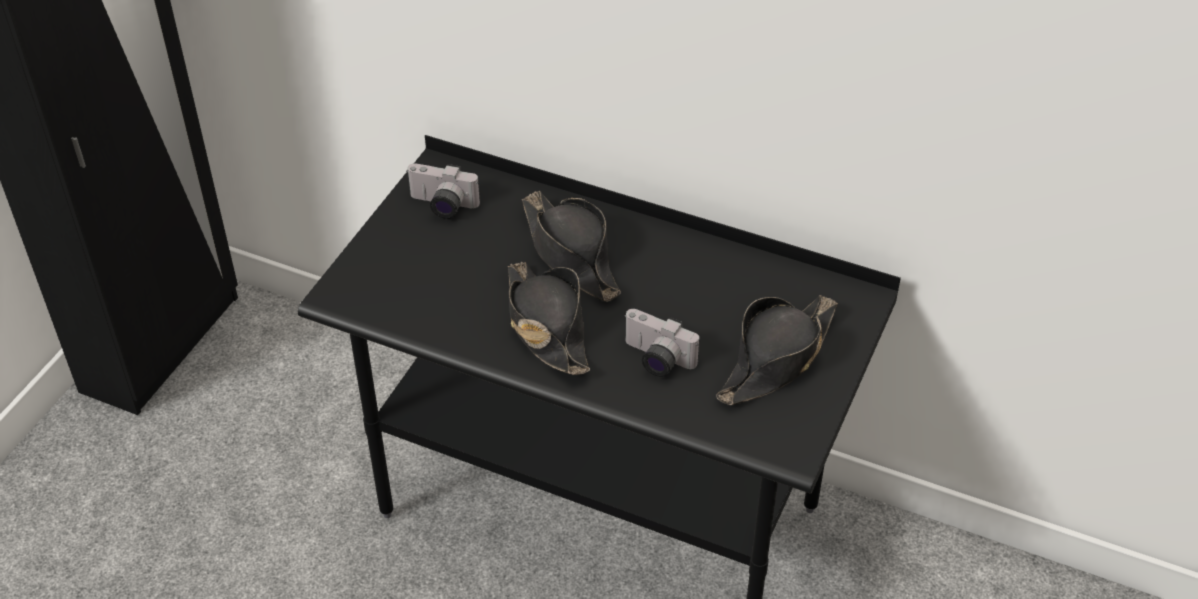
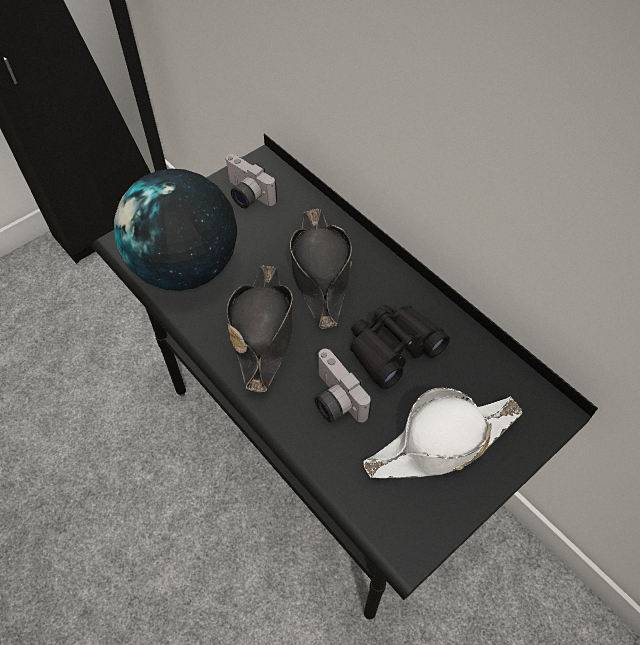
camera: 25 degrees right, 10 degrees up
(425, 296) = (186, 268): none -> globe
(686, 297) = (393, 348): none -> black binoculars
(776, 359) = (441, 443): black hat -> white hat

